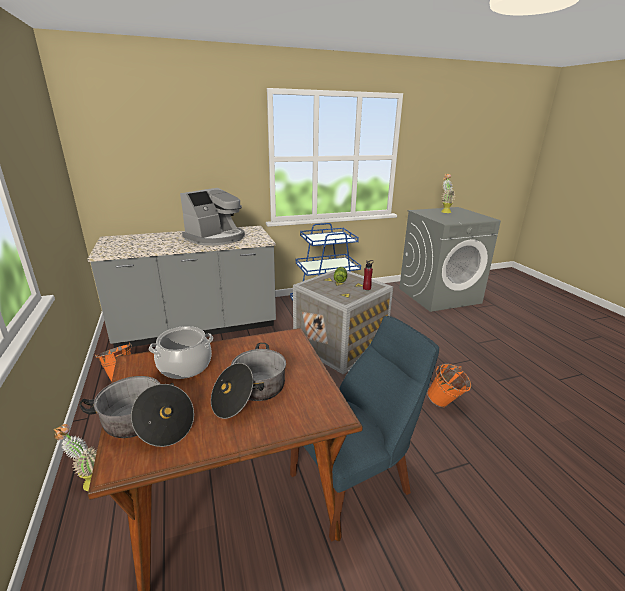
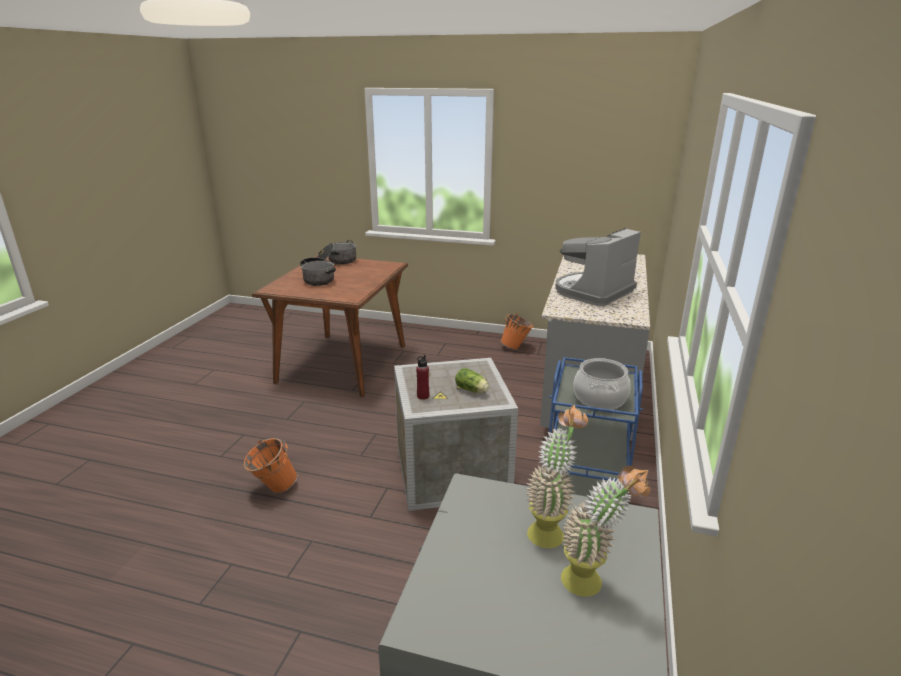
camera: 125 degrees right, 0 degrees up
(88, 482) = (414, 331): potted plant -> potted plant (550, 529)
(185, 366) = (369, 272): cooking pot -> cooking pot (599, 398)
(216, 238) = (593, 292): coffee machine -> coffee machine turned 60 degrees clockwise
(354, 482) = (292, 401): blue chair -> none

